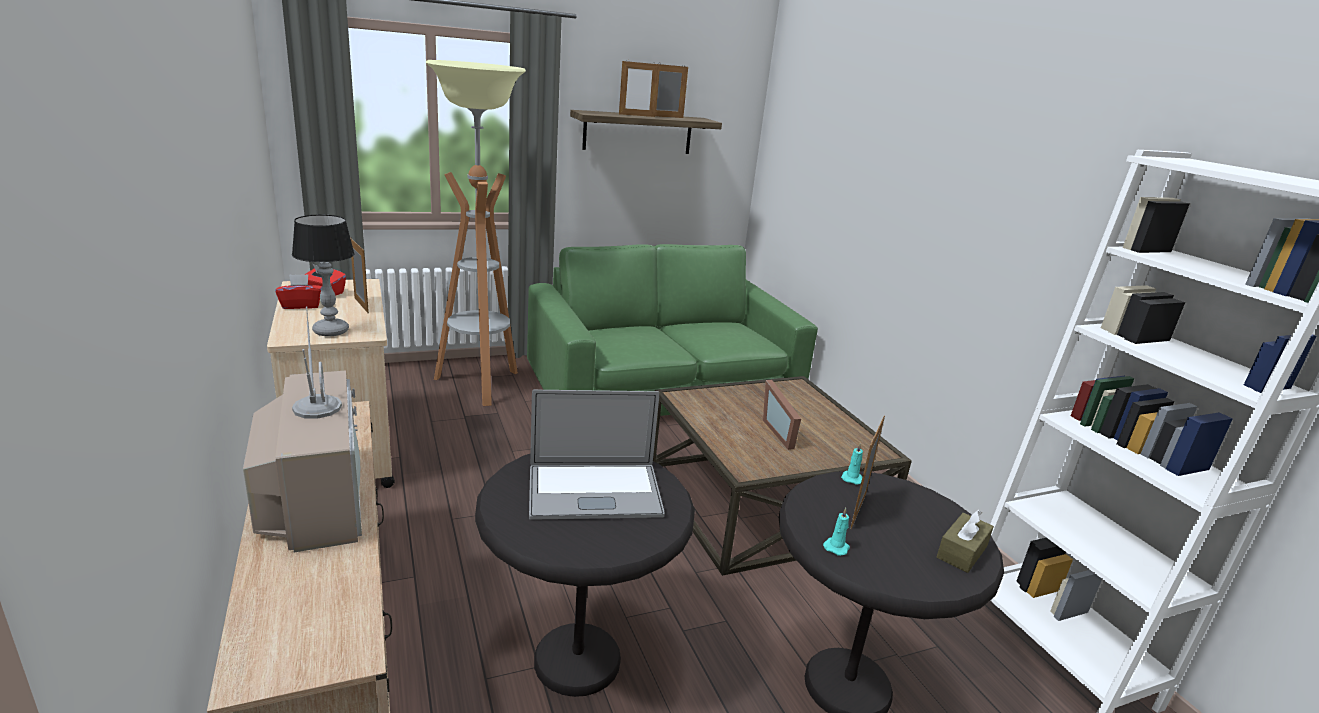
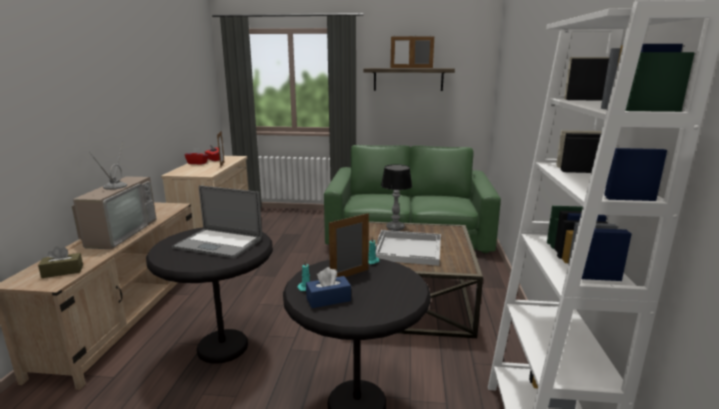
camera: 30 degrees right, 5 degrees down
(330, 331) = (194, 172): table lamp -> table lamp (395, 228)
(479, 384) = (305, 221): floor lamp -> none
(782, 432) = (408, 249): picture frame -> white tray
(888, 560) = (328, 299): none -> blue tissue box
(962, 552) = (385, 306): brown tissue box -> brown tissue box (62, 271)

